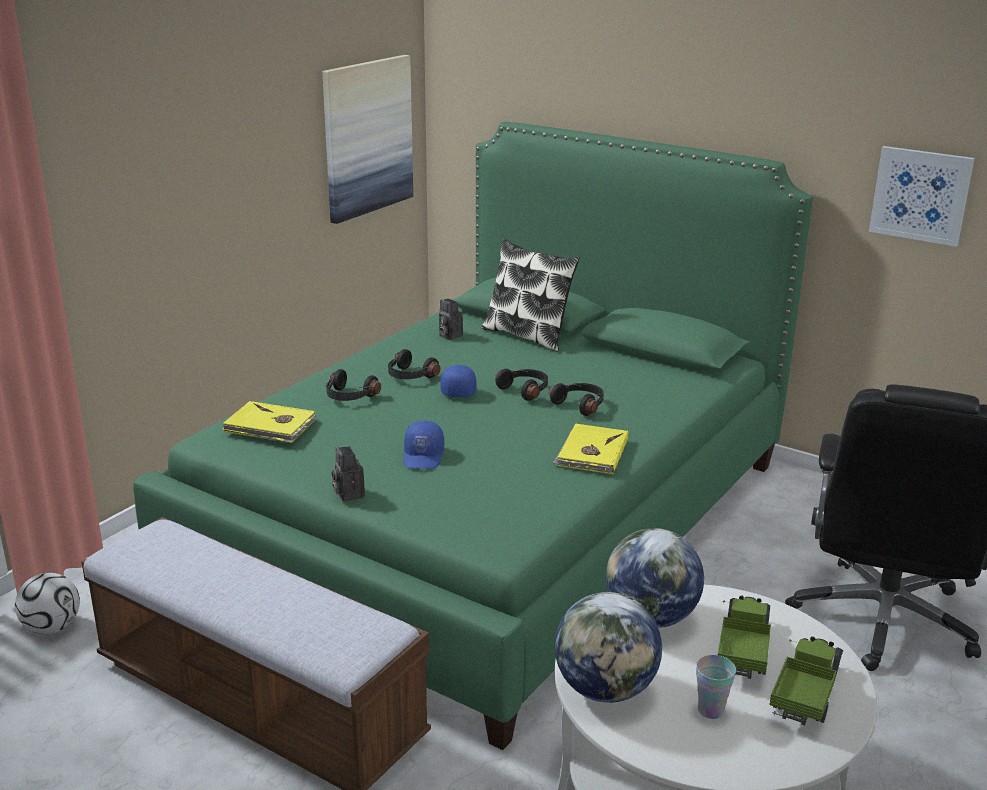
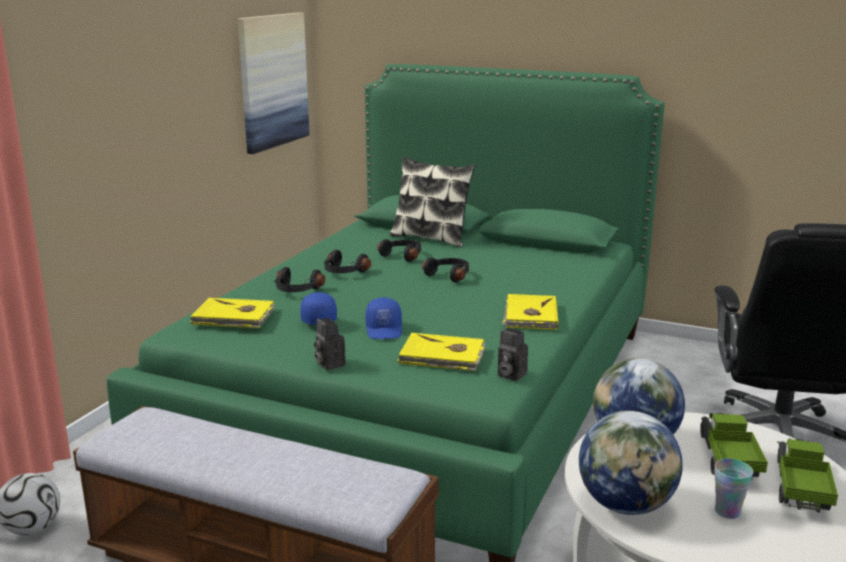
camera: 10 degrees left, 5 degrees down
(449, 335) = (363, 242): camera -> camera (509, 375)
(457, 390) = (390, 279): blue cap -> blue cap (317, 318)
(470, 497) = (442, 356): none -> yellow book
(580, 405) = (501, 282): black headphones -> black headphones (403, 255)
(920, 195) = (752, 94): picture -> none

